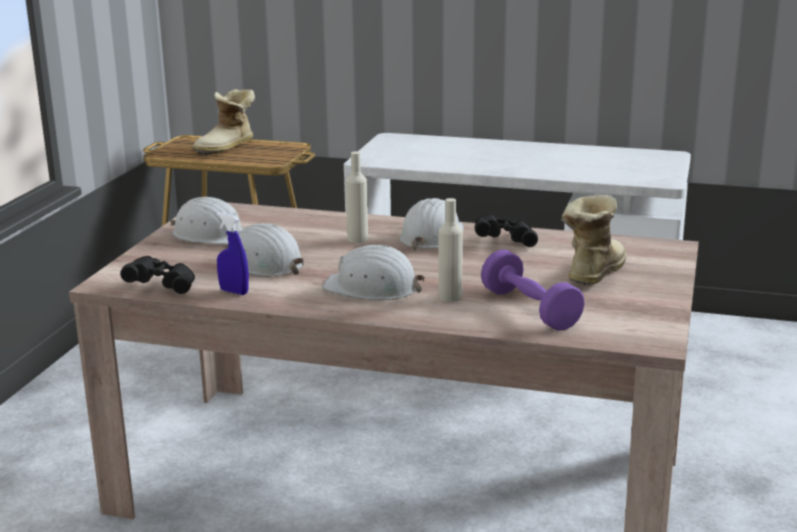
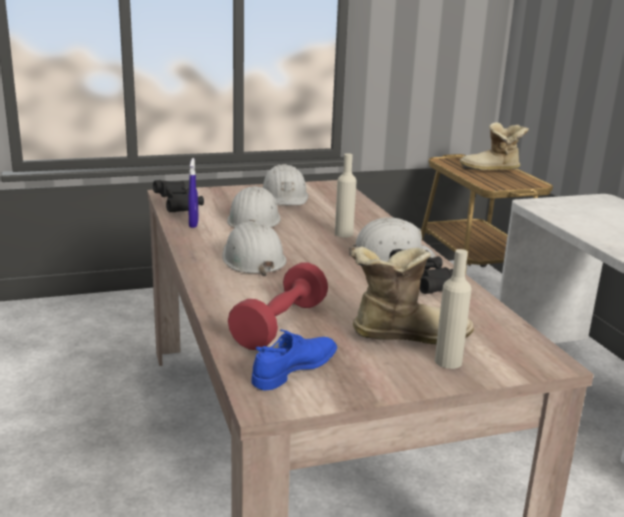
camera: 55 degrees right, 0 degrees up
(450, 297) = (268, 288): beige bottle -> beige bottle (448, 361)
(530, 309) = (280, 325): purple dumbbell -> red dumbbell
(615, 322) = (294, 370): none -> blue shoe

